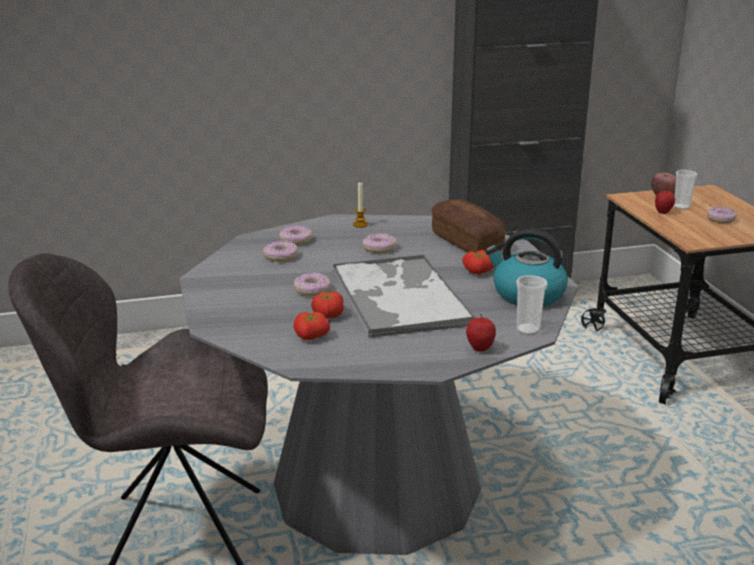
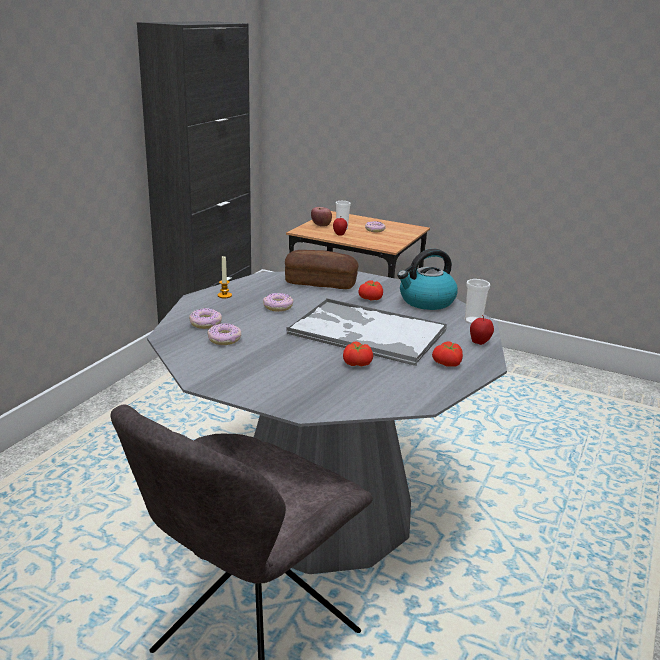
camera: 50 degrees left, 0 degrees up
(310, 337) = (382, 383): tomato -> tomato (448, 364)
(312, 290) = (305, 352): donut -> none

